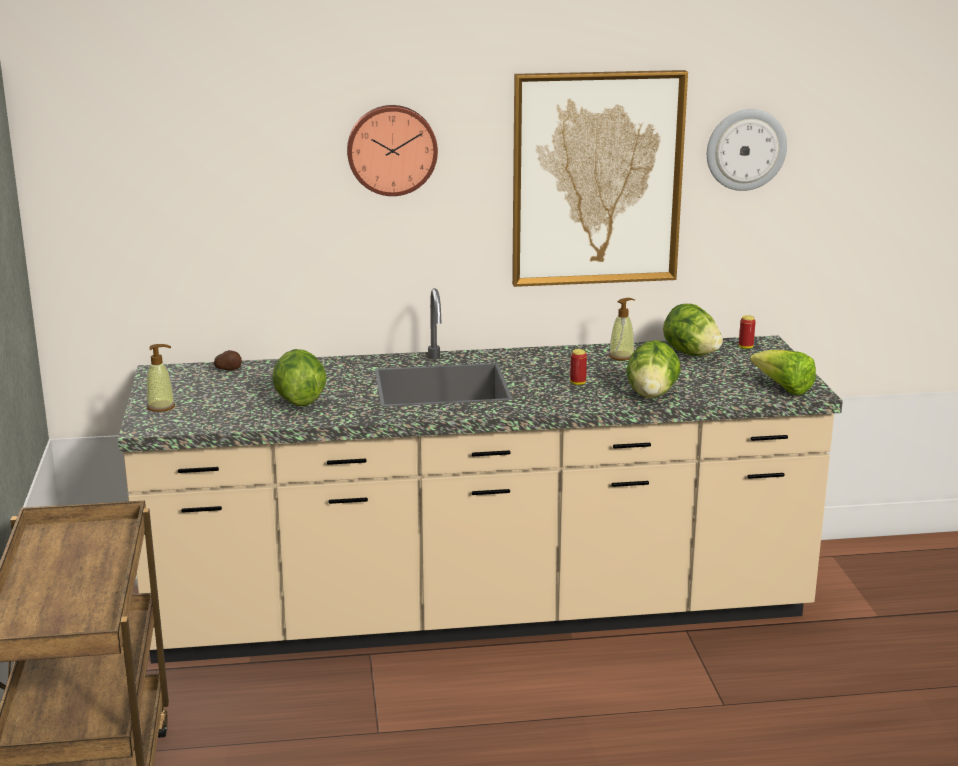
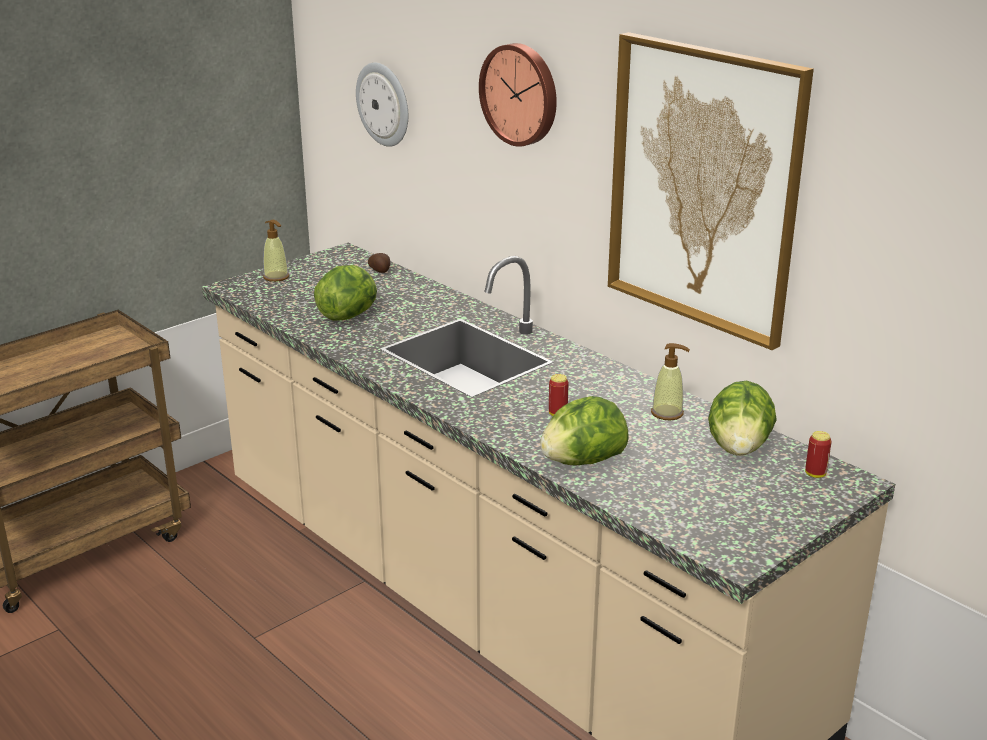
camera: 55 degrees right, 5 degrees up
(745, 149) = (883, 204): wall clock -> wall clock (384, 104)
(783, 388) = (719, 535): lettuce -> none

